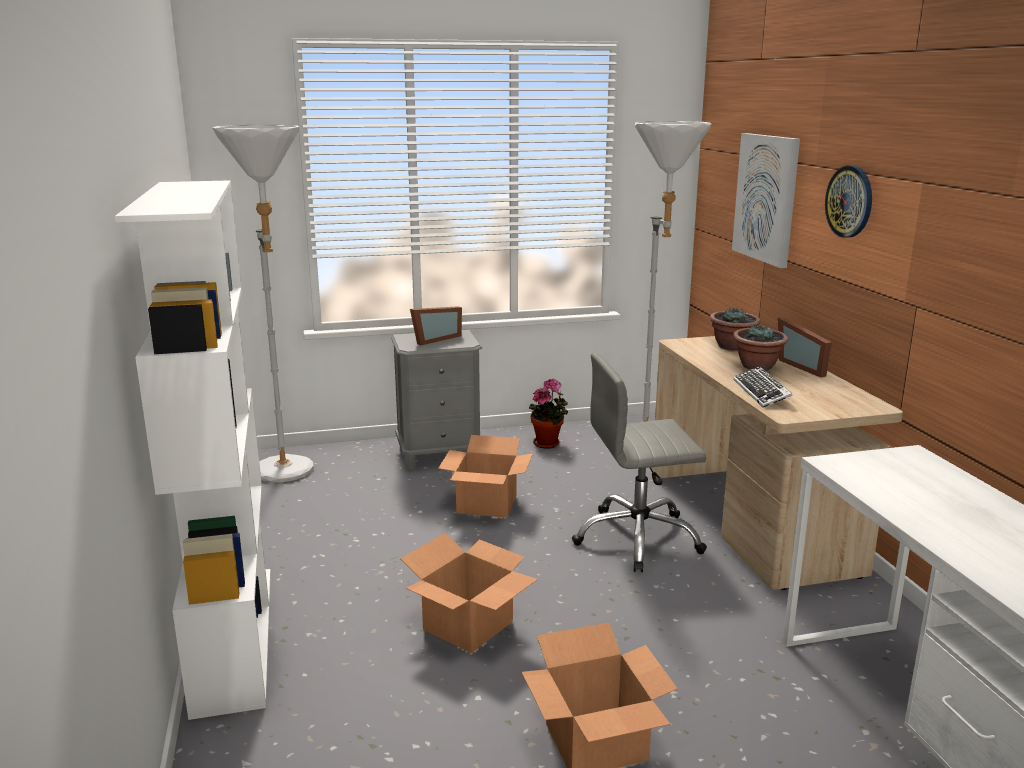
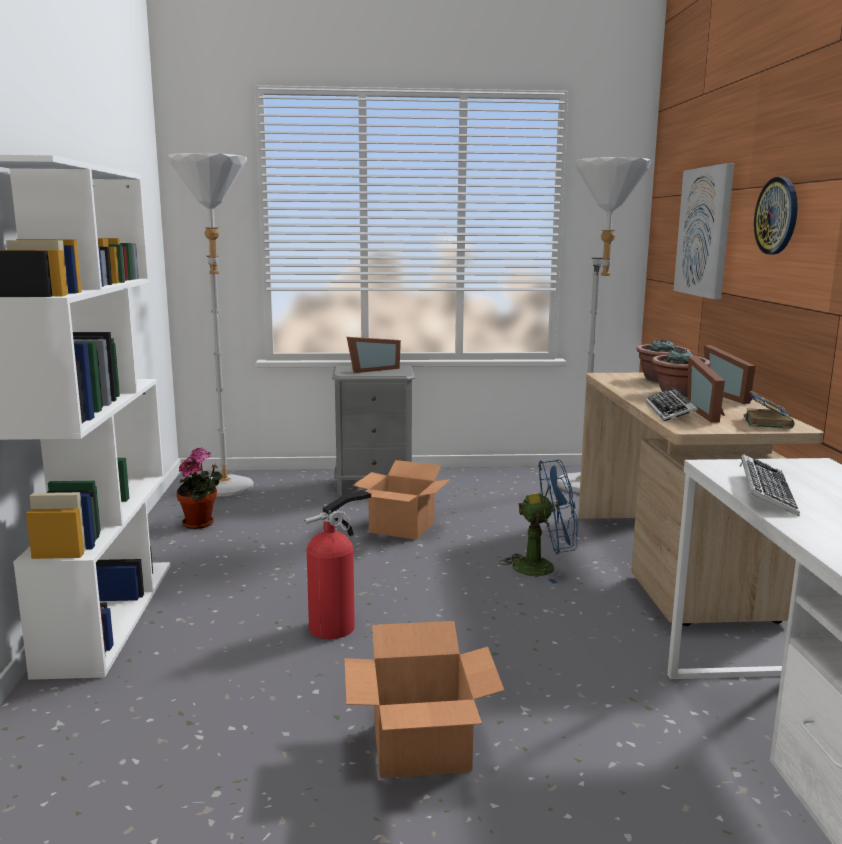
camera: 10 degrees right, 5 degrees down
(468, 625) = (336, 626): cardboard box -> fire extinguisher
(548, 443) = (485, 483): potted plant -> potted plant (201, 523)
(638, 538) = (543, 567): grey office chair -> blue fan
(796, 392) = (709, 413): none -> picture frame
(851, 401) = (767, 422): none -> book
(886, 494) = (765, 492): none -> keyboard

